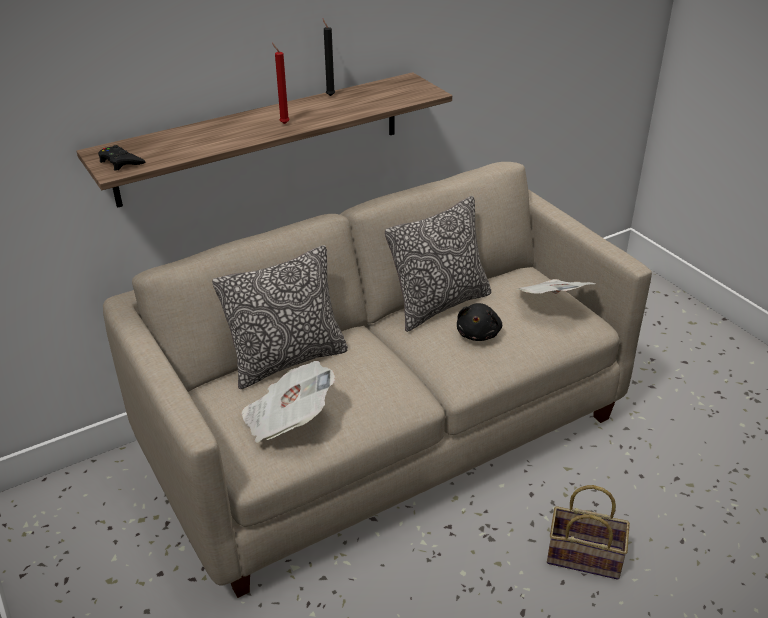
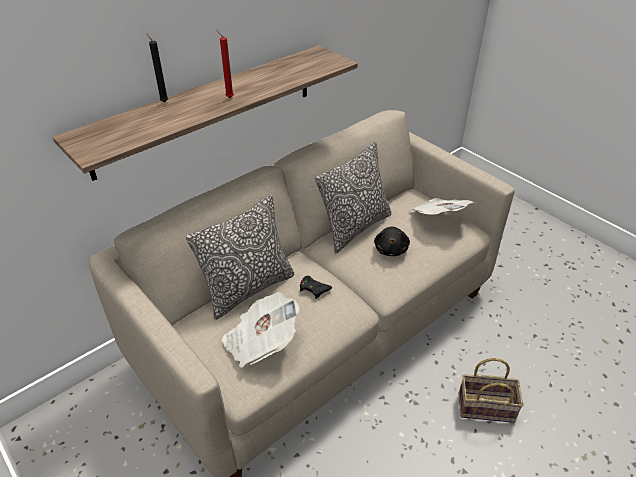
camera: 10 degrees left, 5 degrees up
(121, 162) = (96, 145): black game controller -> black game controller (314, 289)
(329, 95) = (259, 69): black candle -> black candle (163, 101)

